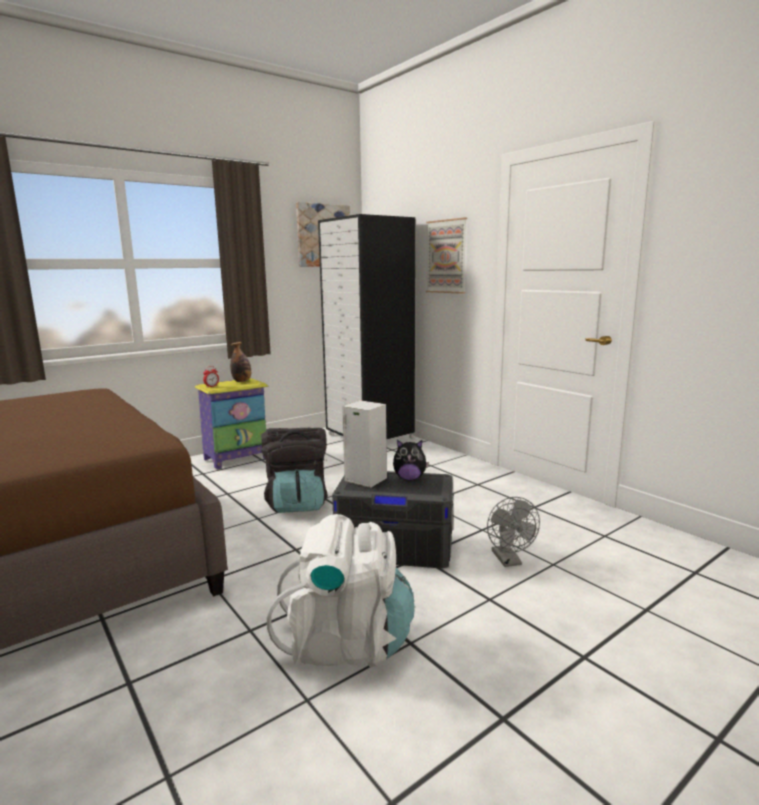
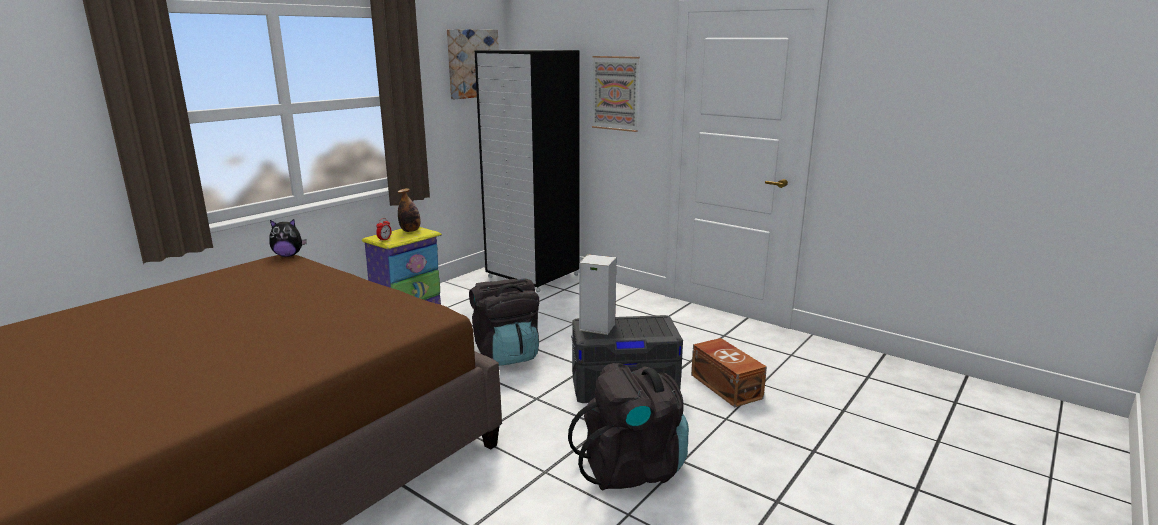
camera: 15 degrees left, 5 degrees up
(347, 642) = (632, 468): white backpack -> black backpack
(409, 478) = (635, 322): plush toy -> plush toy (288, 255)
(509, 561) = (726, 385): grey fan -> brown storage box

